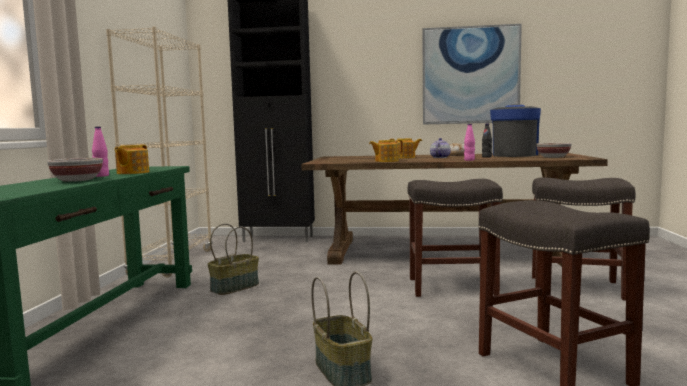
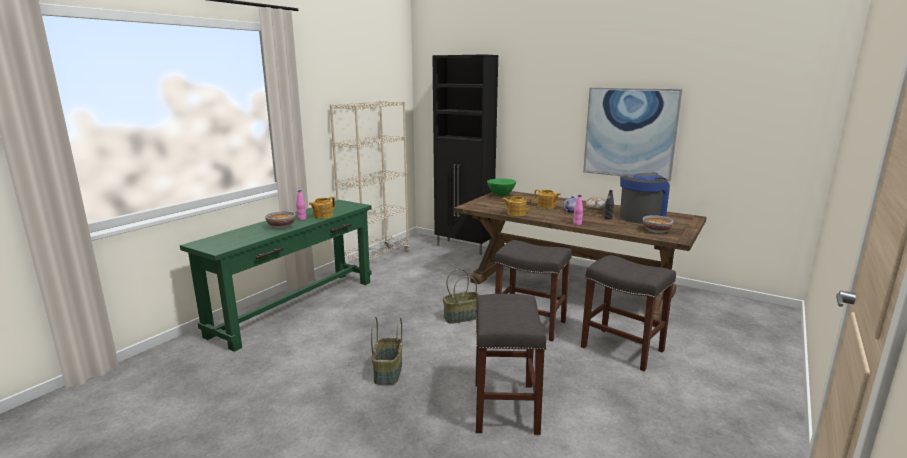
camera: 25 degrees right, 10 degrees up
(235, 287) = (392, 291): basket -> basket (462, 317)
(336, 157) = (501, 195): none -> green bowl

